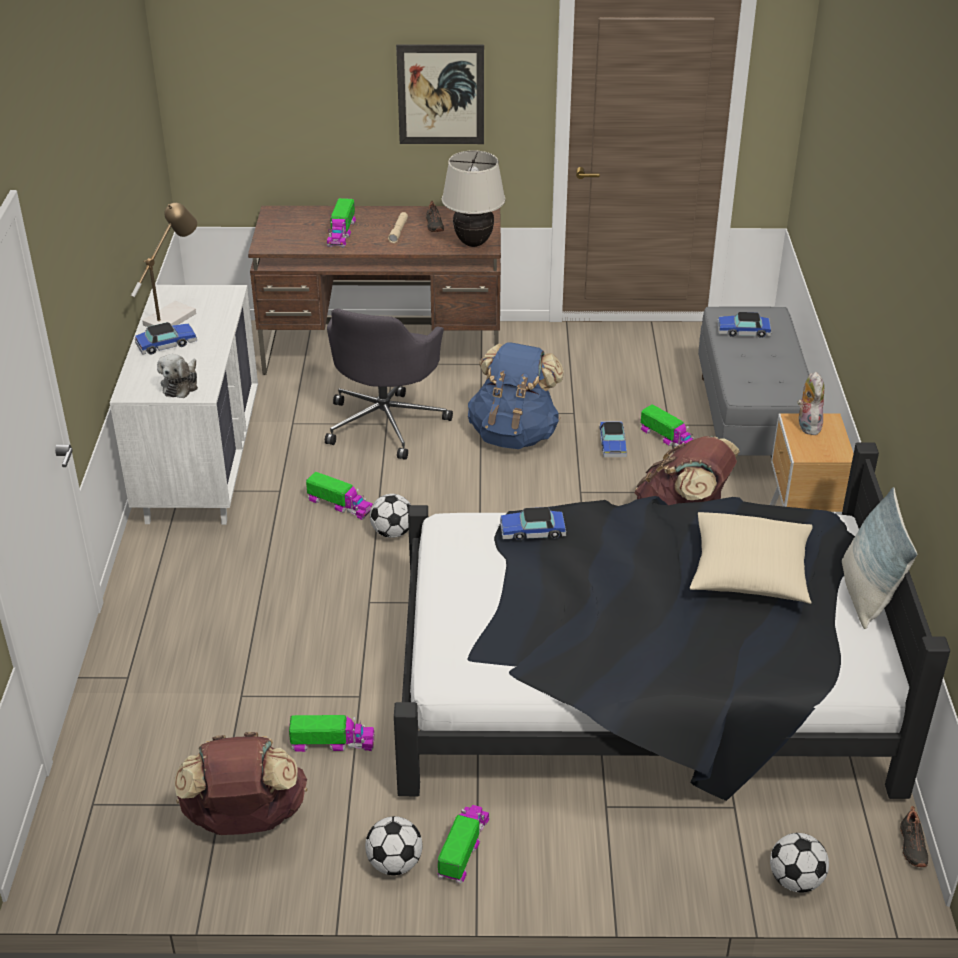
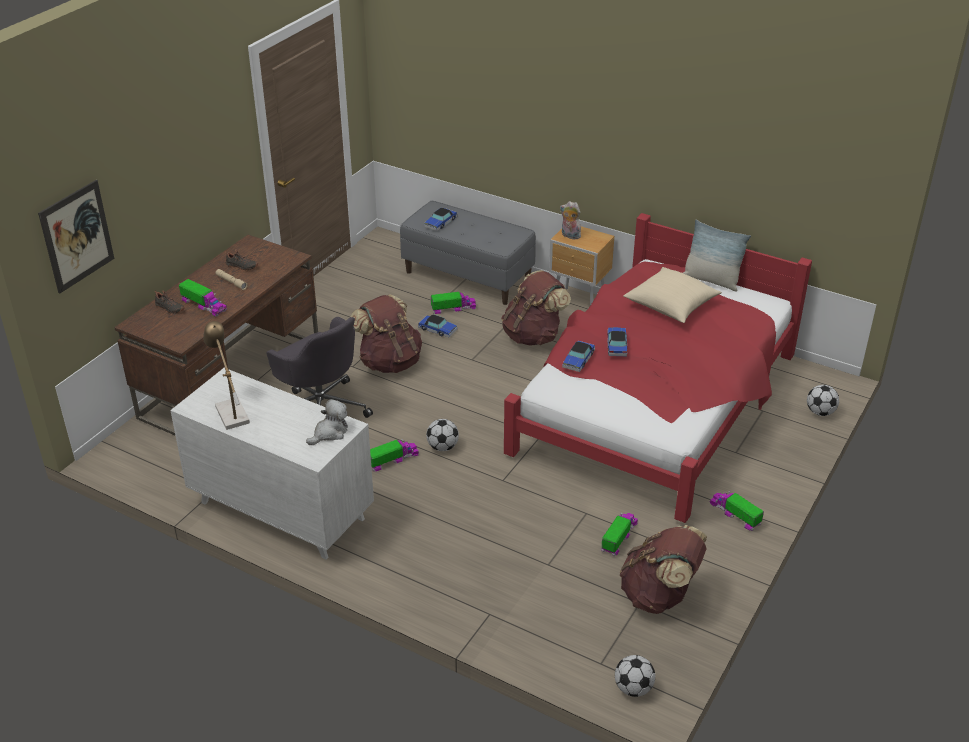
camera: 60 degrees left, 0 degrees up
(166, 344) = (266, 425): toy car -> toy car (617, 345)
(181, 385) = (330, 433): plush toy -> plush toy turned 90 degrees counterclockwise
(394, 863) = (730, 544): football -> football (633, 688)
(441, 94) = (202, 171): picture -> picture (77, 236)
(473, 243) = (284, 259): beige table lamp -> none
(514, 434) = (389, 362): blue backpack -> brown backpack
(638, 685) = (654, 405): black bed -> red bed
(911, 846) = (819, 369): black shoe -> black shoe (169, 308)

